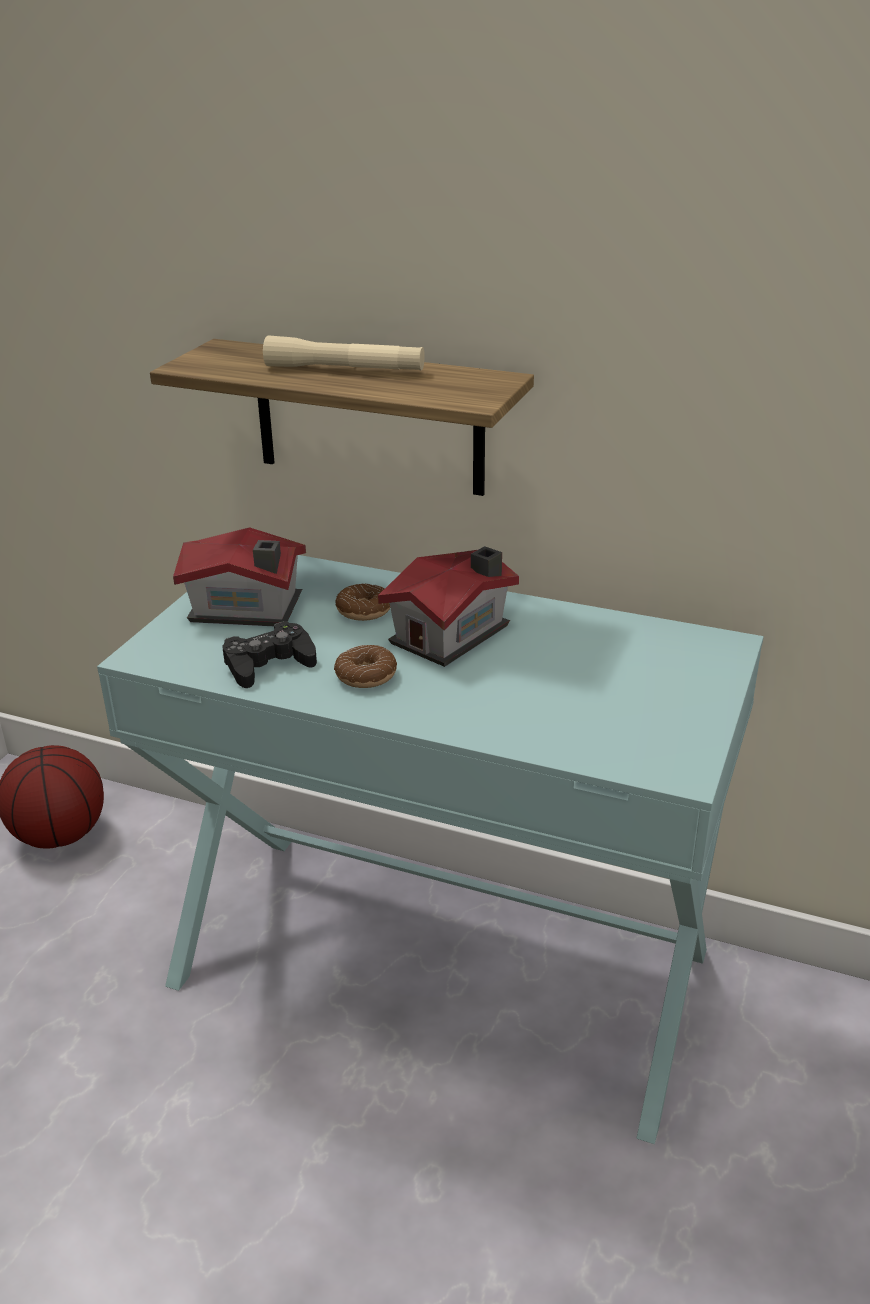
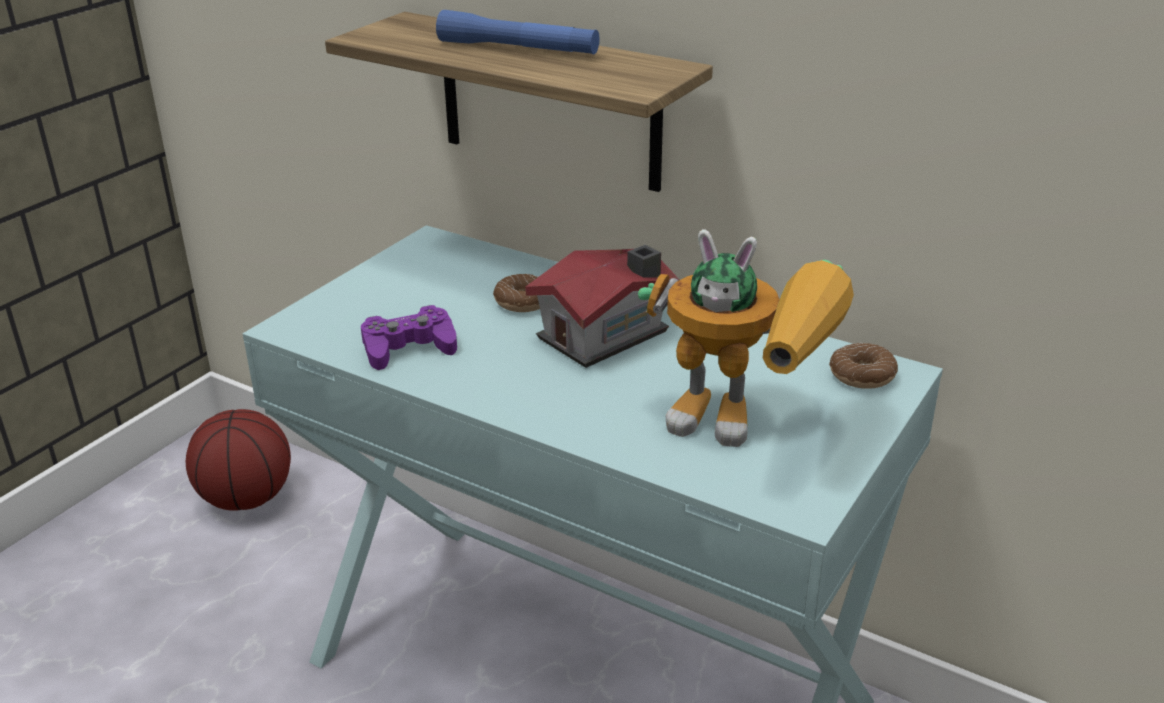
camera: 10 degrees right, 0 degrees up
(248, 610) = (408, 290): toy house -> none
(268, 664) = (408, 347): black game controller -> purple game controller
(344, 369) = (518, 49): beige flashlight -> blue flashlight
(366, 675) = (502, 369): donut -> donut (862, 375)
(609, 703) = (747, 423): none -> toy robot

